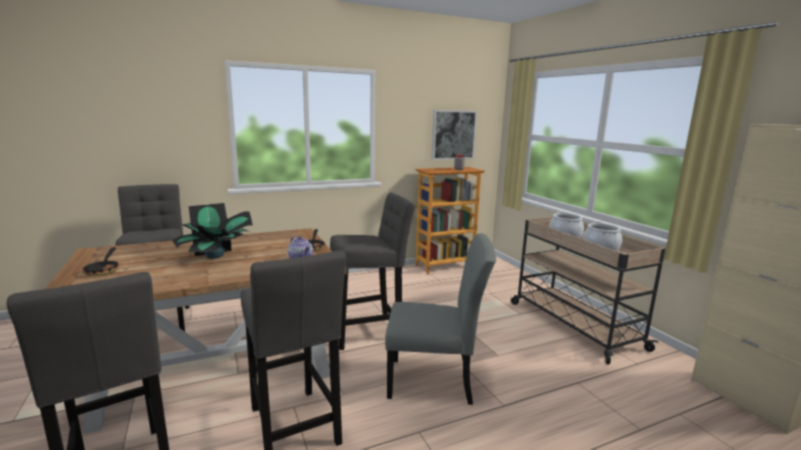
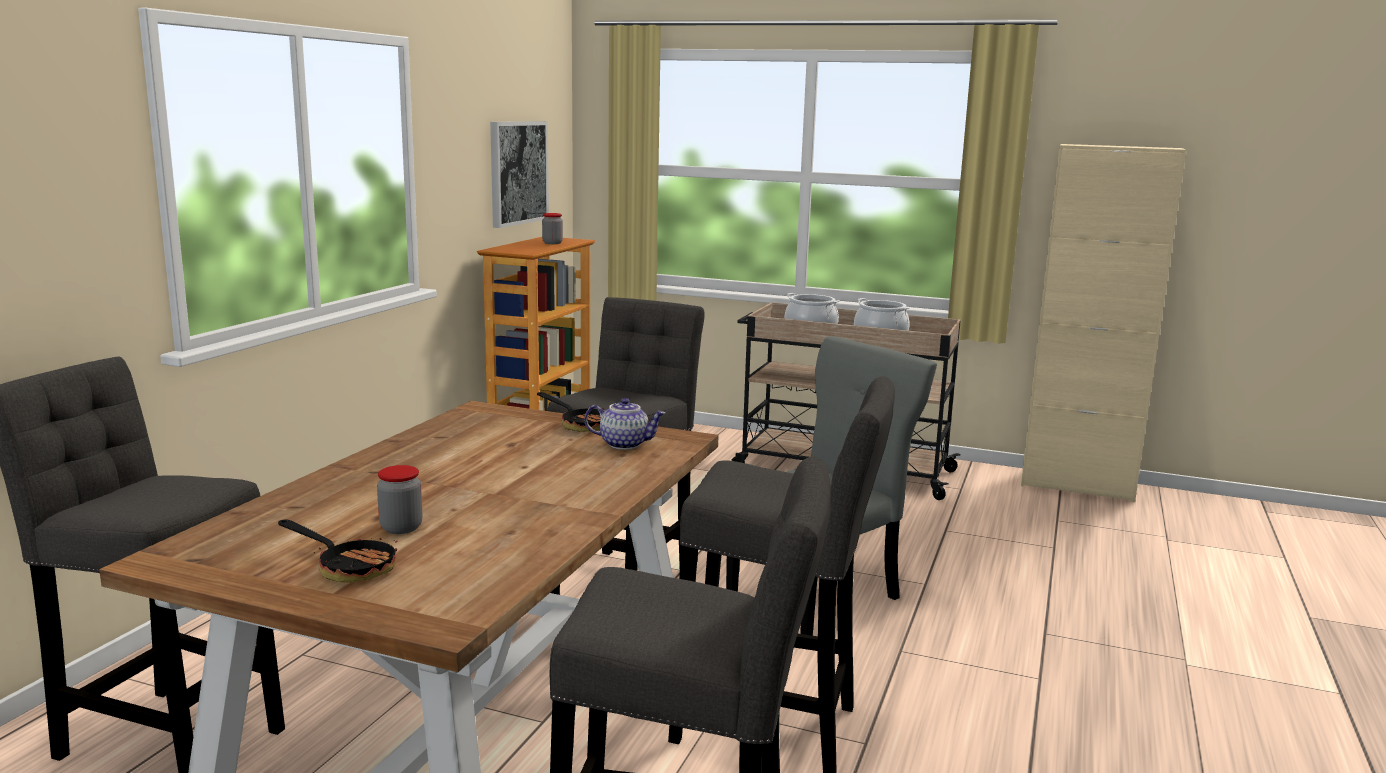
camera: 45 degrees left, 0 degrees up
(152, 263) = (401, 528): none -> jar
(215, 256) = (473, 482): potted plant -> none

